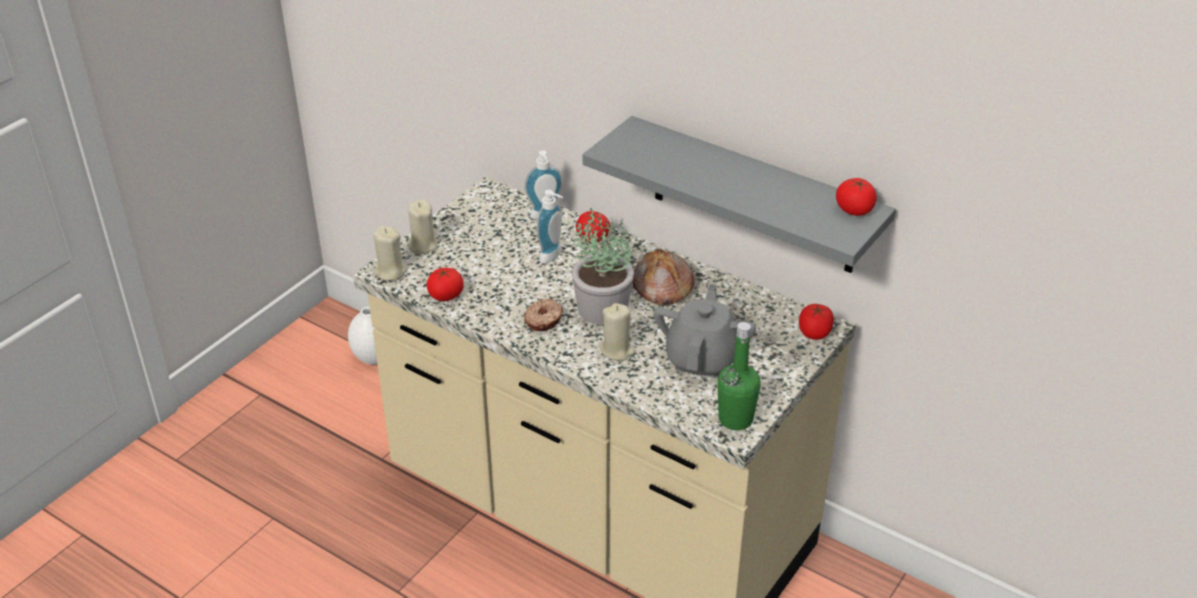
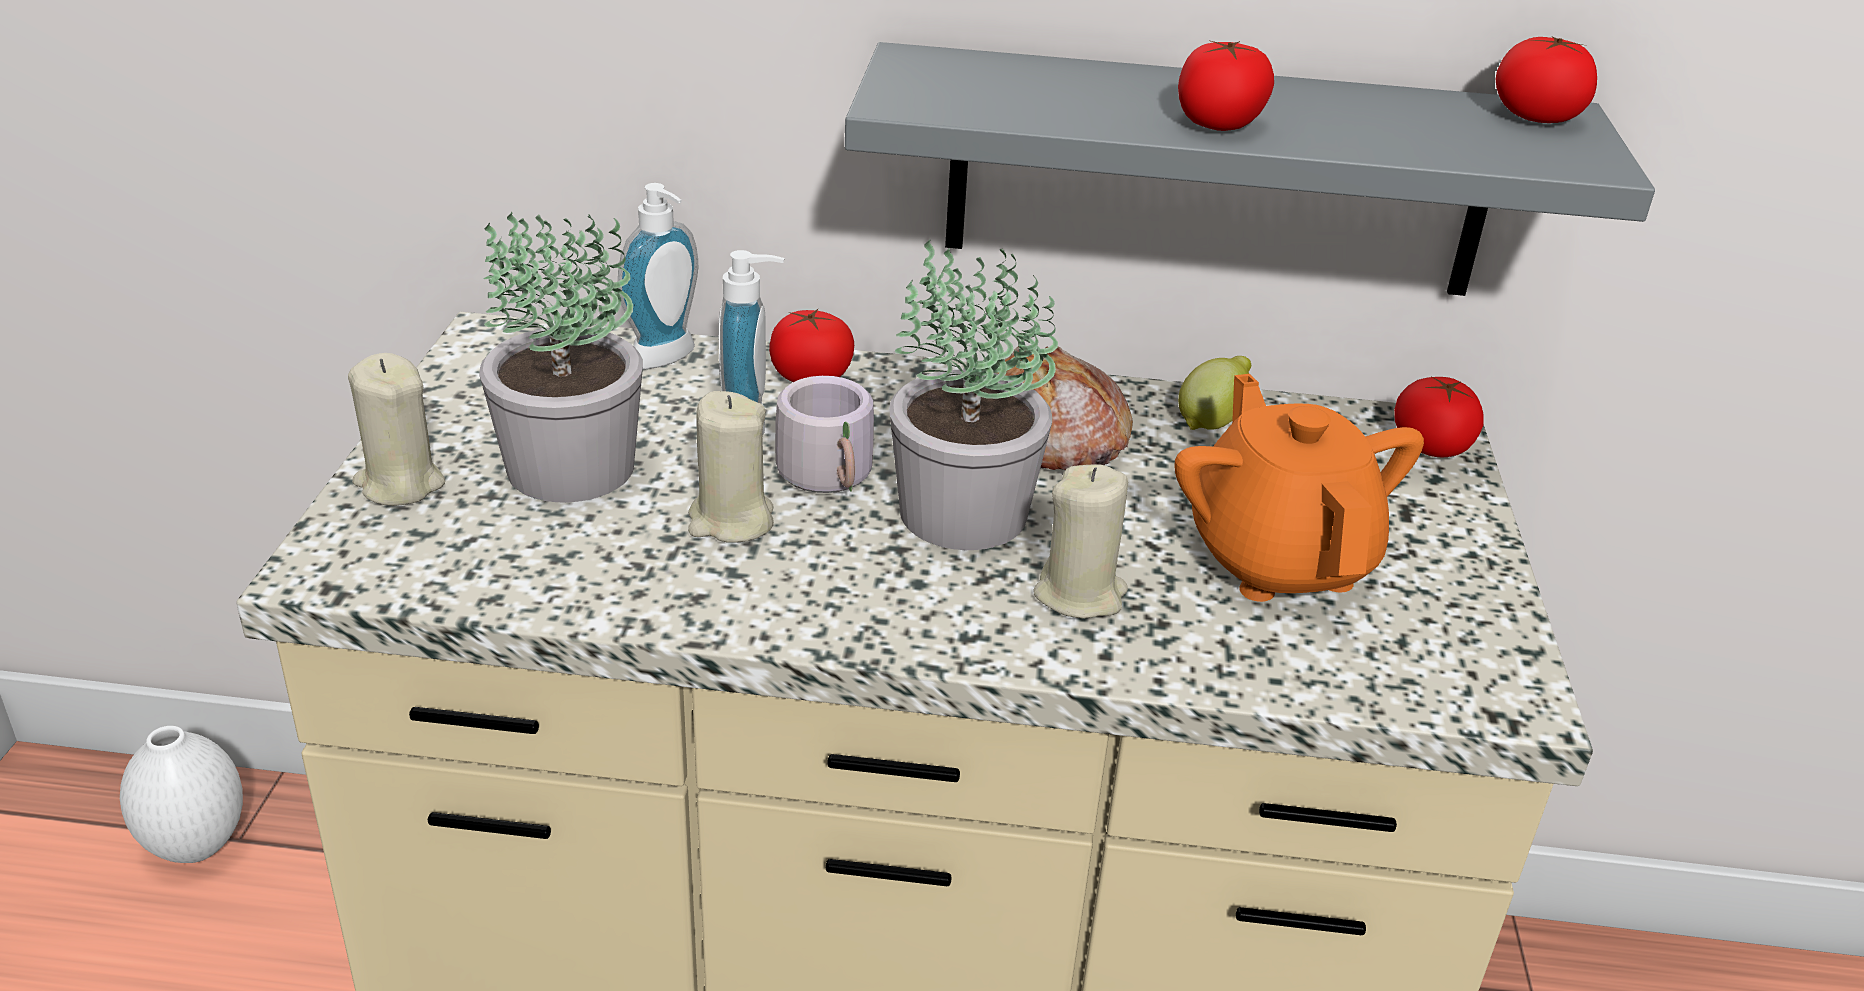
camera: 30 degrees left, 5 degrees down
(390, 272) = (347, 567): beige candle -> beige candle (730, 521)
(446, 295) = (547, 585): tomato -> tomato (1218, 123)
(481, 254) = (572, 469): none -> potted plant
(544, 320) = (849, 575): donut -> none
(568, 282) = (834, 477): none -> grey mug
(702, 359) = (1279, 559): grey teapot -> orange teapot
(732, 298) = (1211, 422): none -> lemon
(735, 419) = (1483, 669): green bottle -> none

